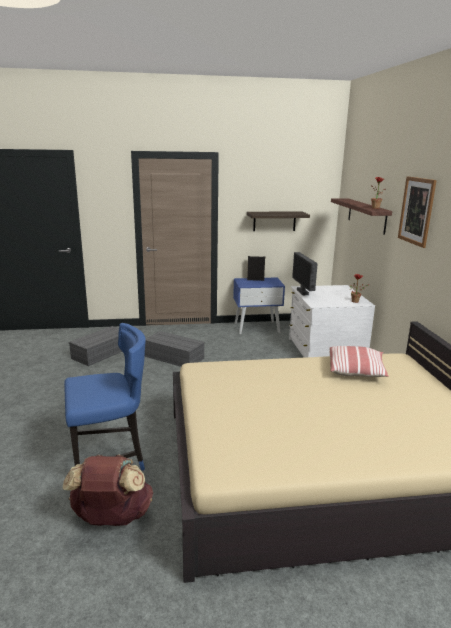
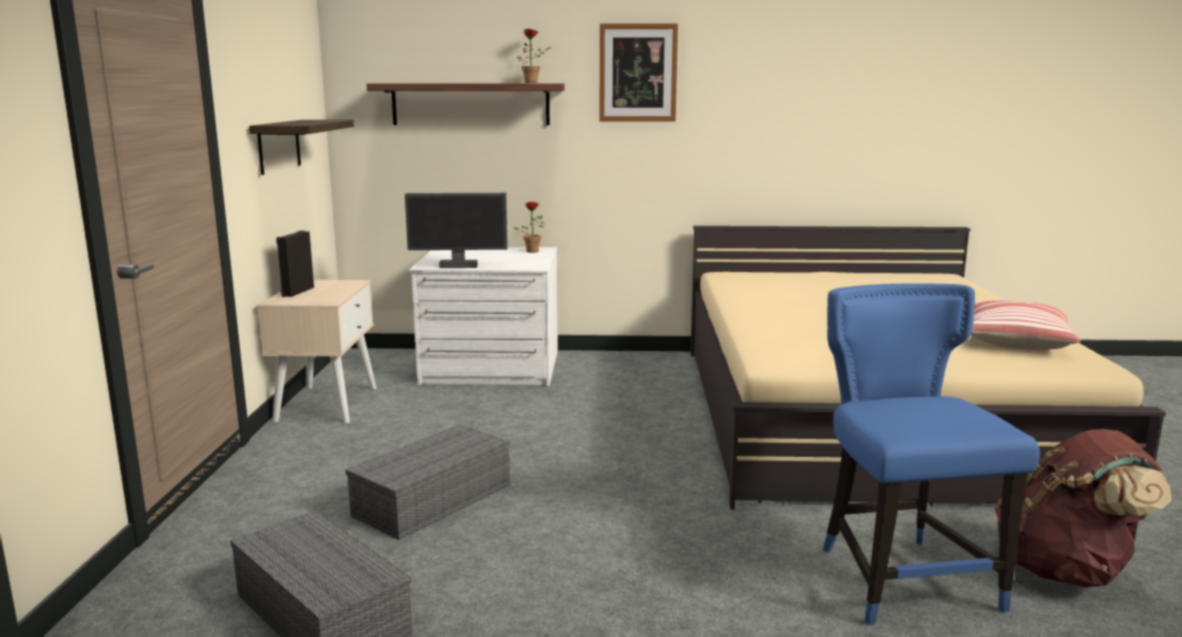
camera: 80 degrees left, 5 degrees down
(257, 327) = (327, 403): blue nightstand -> beige nightstand
(356, 371) = (772, 292): pillow -> pillow (1013, 342)

